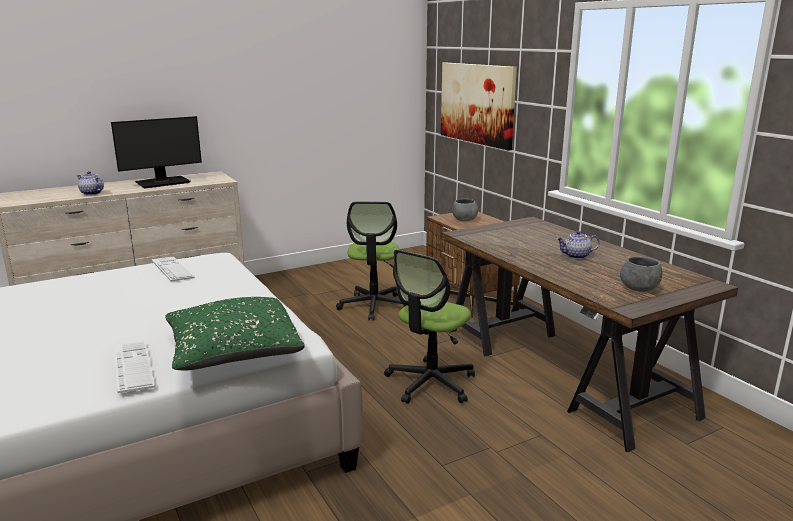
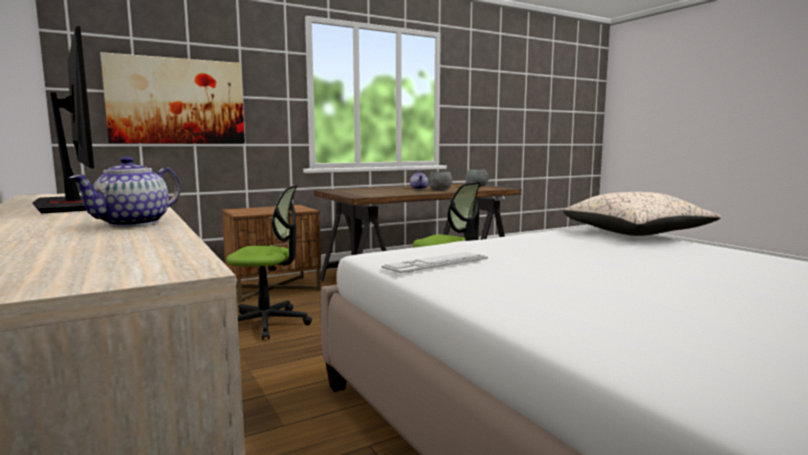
camera: 90 degrees left, 10 degrees down
(133, 367) = (707, 249): keyboard -> none
(234, 353) = (636, 235): green pillow -> beige pillow
(464, 220) = (261, 211): grey bowl -> grey bowl (439, 190)

